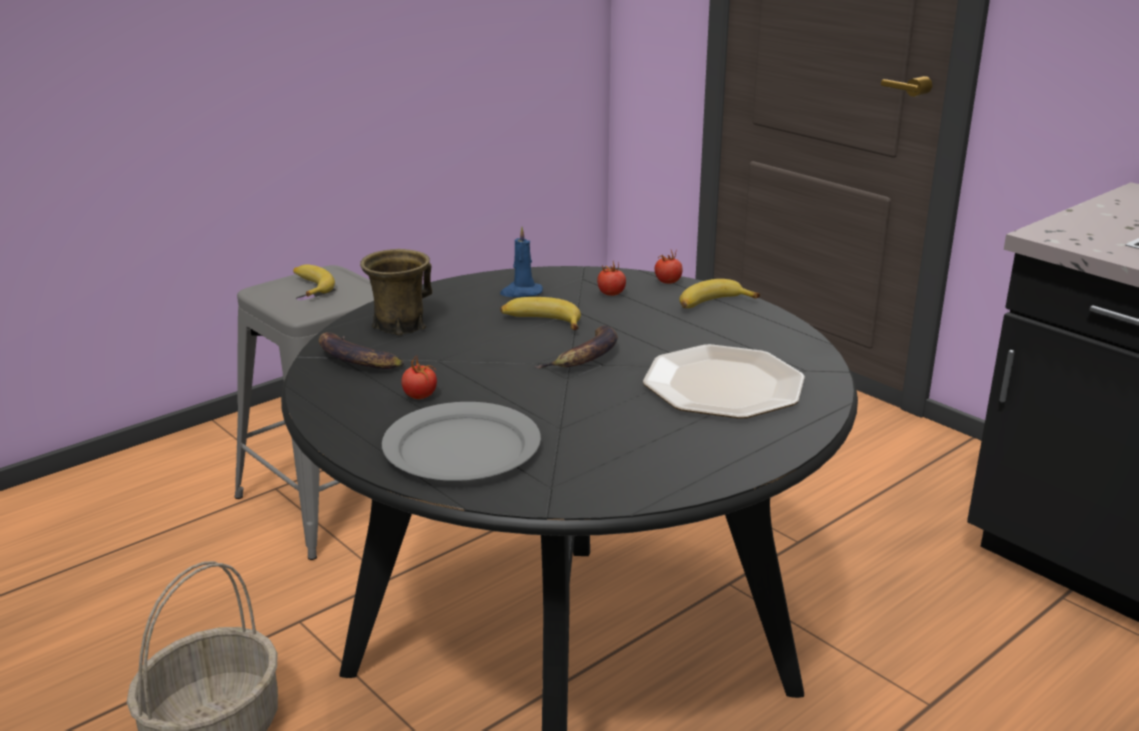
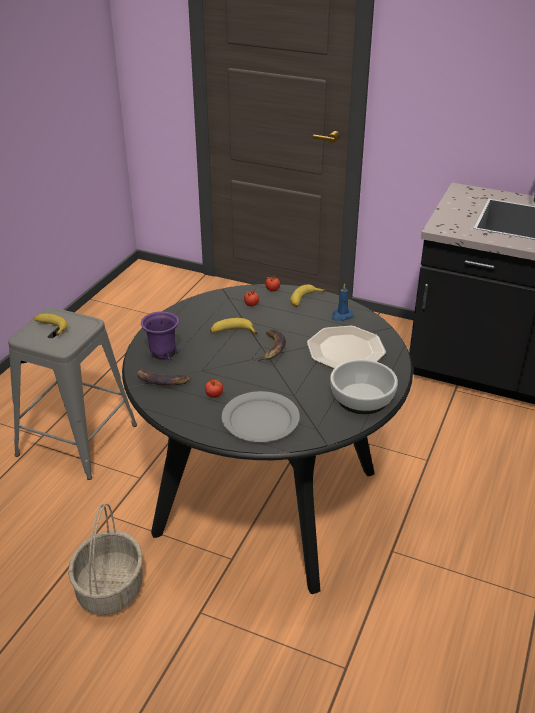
camera: 25 degrees left, 10 degrees up
(399, 325) = (162, 352): brown mug -> purple mug
(521, 292) = (205, 314): blue candle -> blue candle (341, 316)
(688, 463) = (363, 398): none -> bowl

